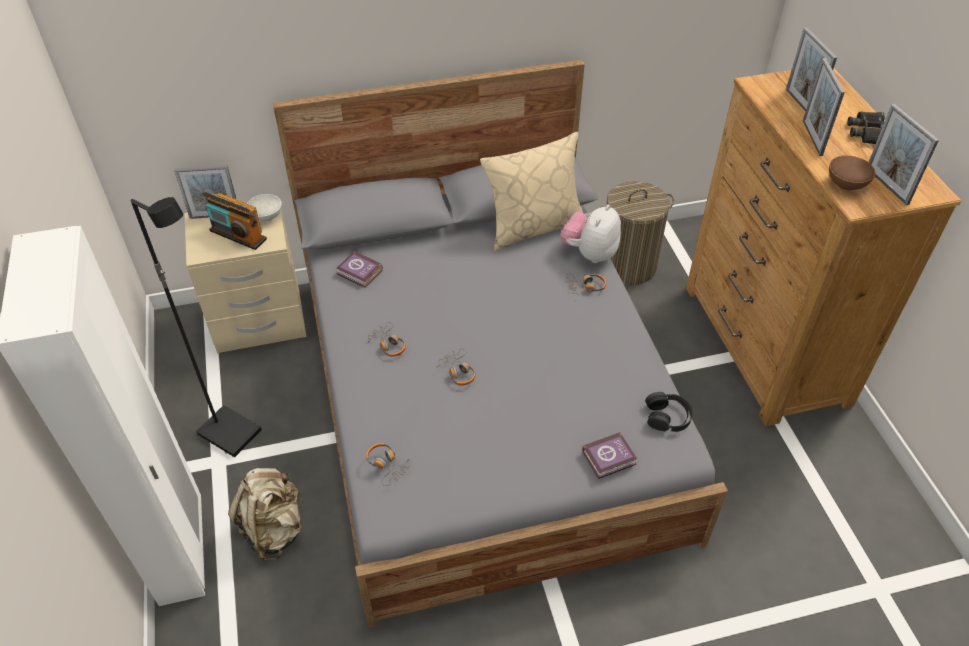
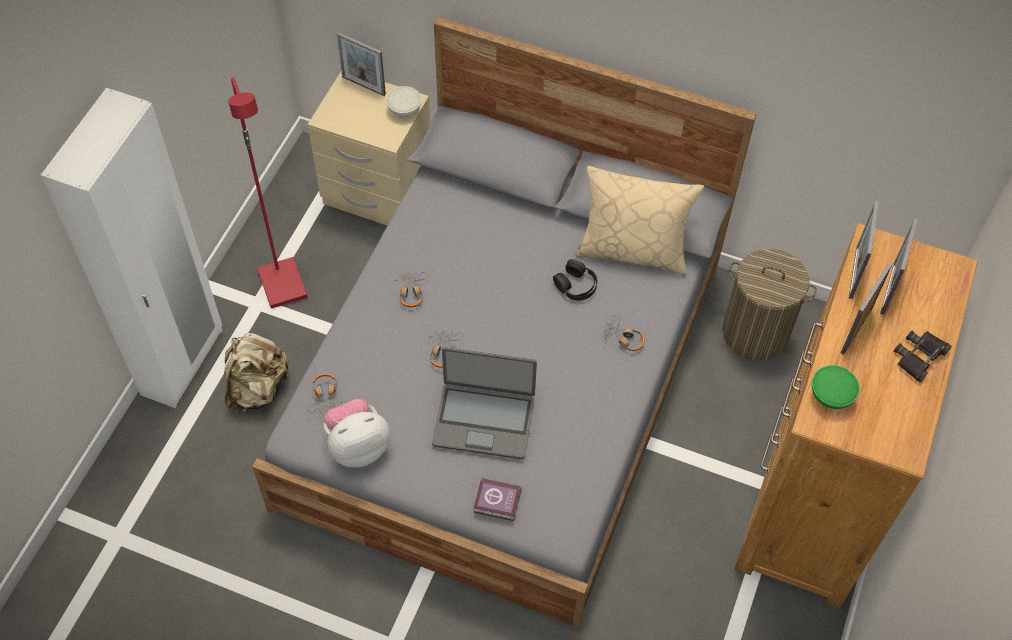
camera: 35 degrees right, 10 degrees up
(231, 432) = (284, 285): black floor lamp -> red floor lamp
(238, 235) = (368, 116): radio -> none
(360, 273) = (443, 210): book -> none
(539, 404) = (484, 420): none -> laptop
(590, 253) = (659, 308): plush toy -> plush toy (357, 446)
(667, 416) = (579, 499): black headphones -> black headphones (576, 285)
(846, 183) = (831, 395): brown bowl -> green bowl
(887, 186) = (867, 420): picture frame -> picture frame (854, 273)

